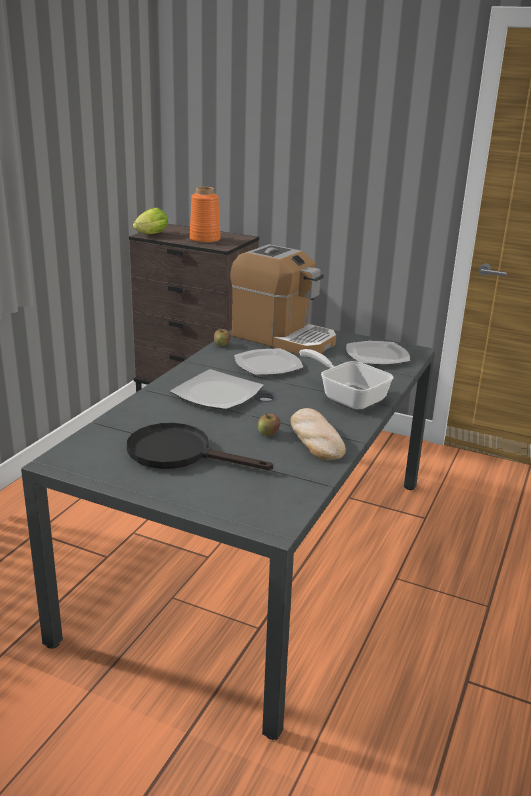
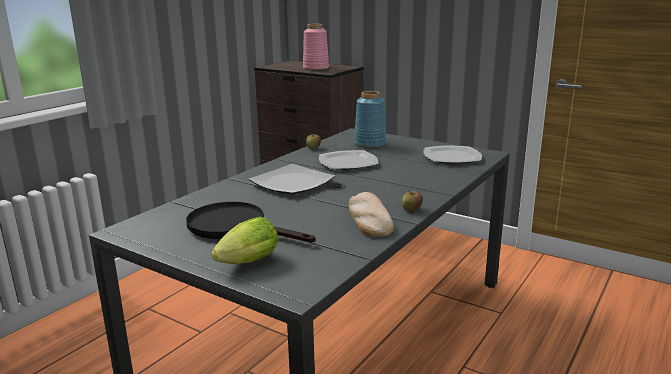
camera: 10 degrees right, 5 degrees down
(149, 235) = (272, 66): lettuce -> lettuce (245, 263)
(204, 239) = (315, 68): orange vase -> pink vase
(268, 433) = (326, 214): apple -> apple (411, 209)
(283, 338) = (370, 144): coffee machine -> blue vase
(348, 396) = (413, 187): frying pan -> none

